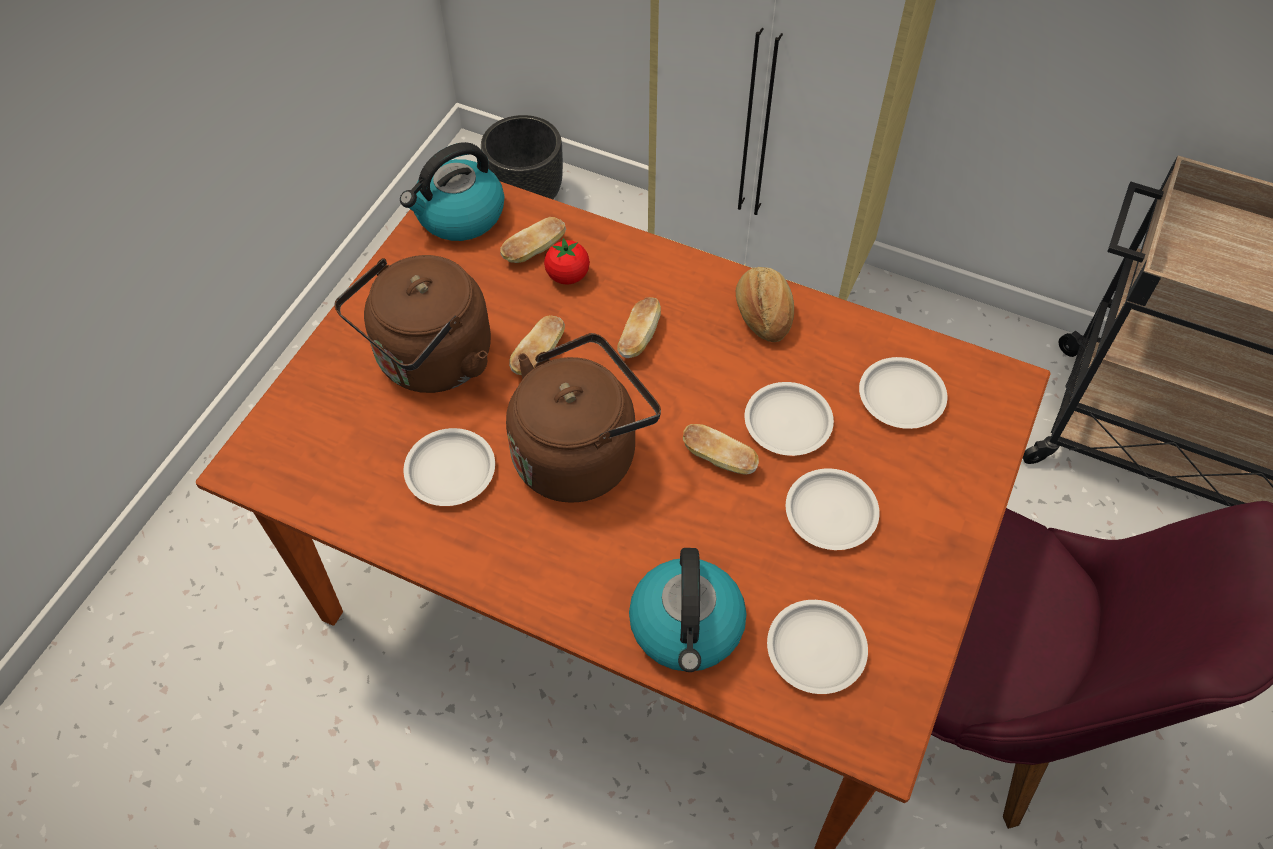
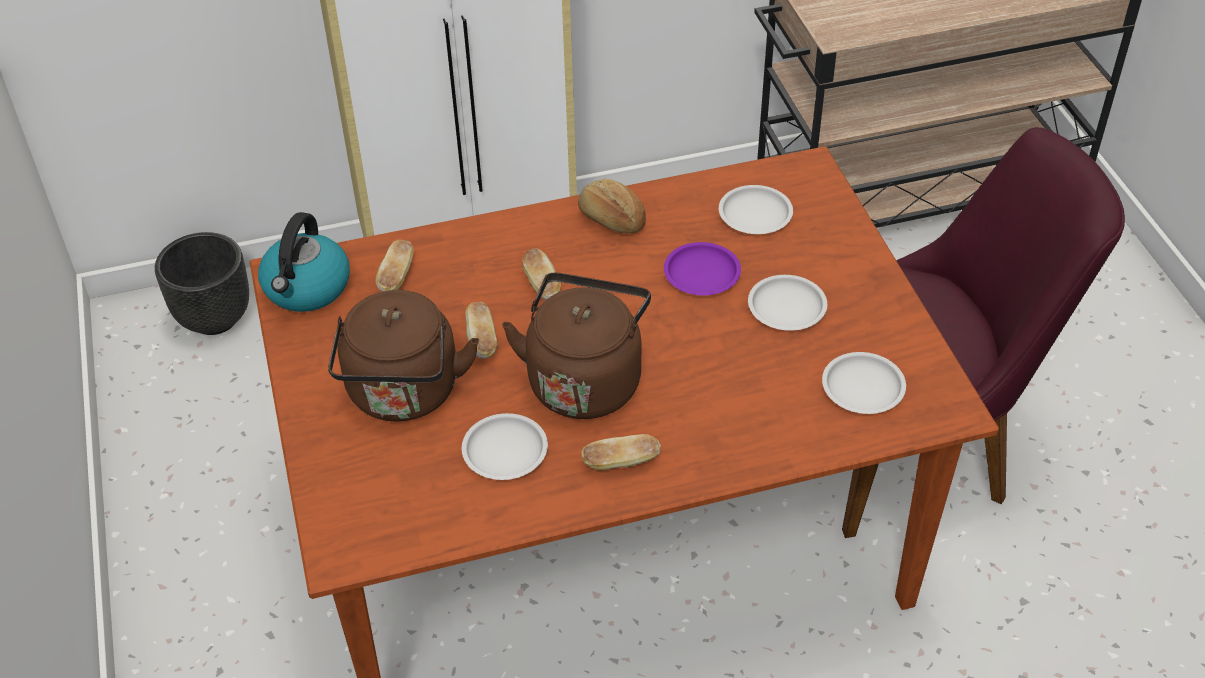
camera: 40 degrees left, 10 degrees down
(567, 276) = (442, 278): tomato -> none
(687, 627) = (774, 430): kettle -> none
(719, 459) = (682, 323): bread -> bread (621, 462)
(788, 423) = (702, 273): white plate -> purple plate

